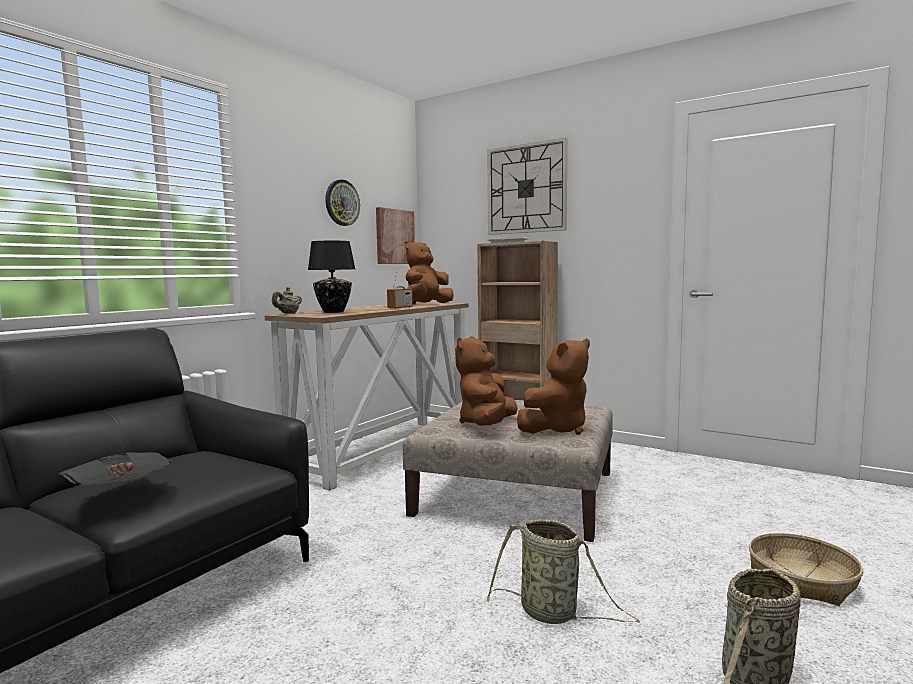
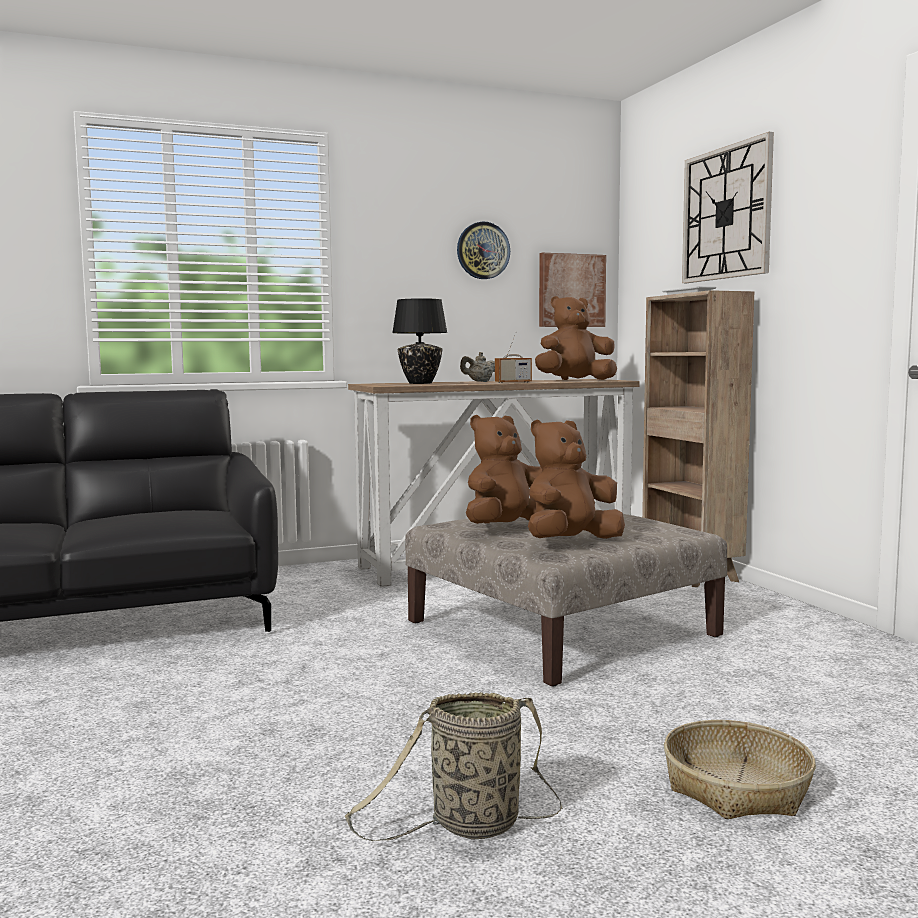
camera: 35 degrees right, 0 degrees up
(121, 495) = (101, 523): newspaper -> none
(288, 313) = (372, 383): beige teapot -> beige teapot (479, 382)
(553, 614) = (394, 723): basket -> none
(556, 429) = (570, 542): brown plush toy -> brown plush toy turned 150 degrees clockwise

